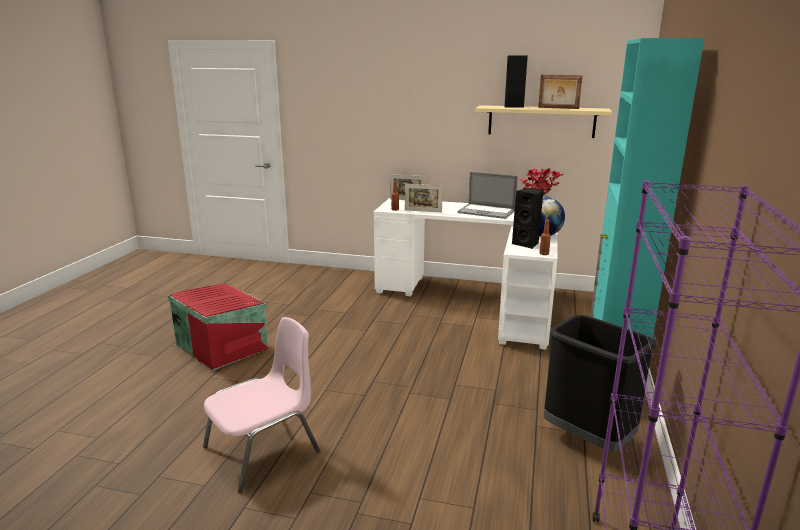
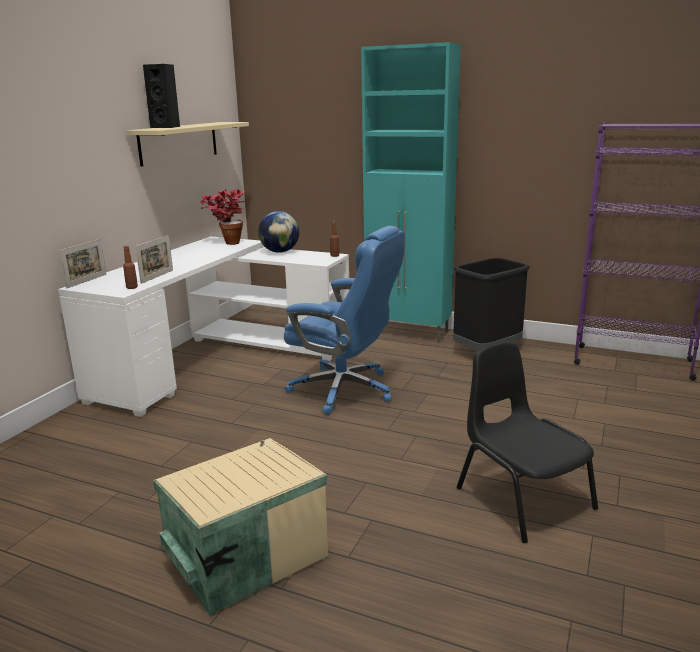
camera: 80 degrees left, 0 degrees up
(222, 346) = (244, 554): red storage box -> beige storage box
(264, 450) = (522, 497): pink chair -> black chair
(442, 356) = (345, 390): none -> blue office chair
(486, 212) = (193, 256): laptop -> none
(527, 244) = (302, 257): black speaker -> none
(558, 108) = (203, 124): picture frame -> none

